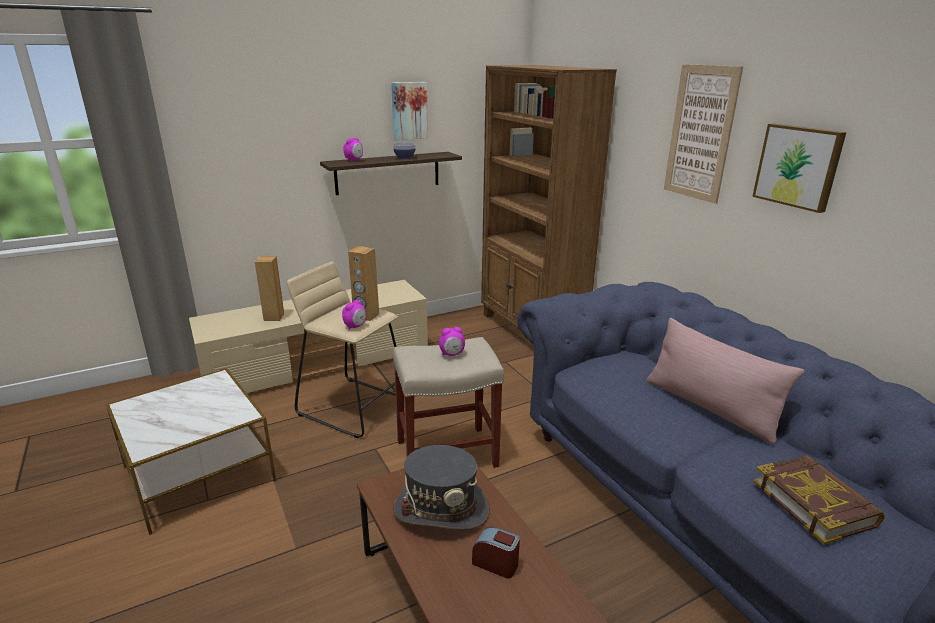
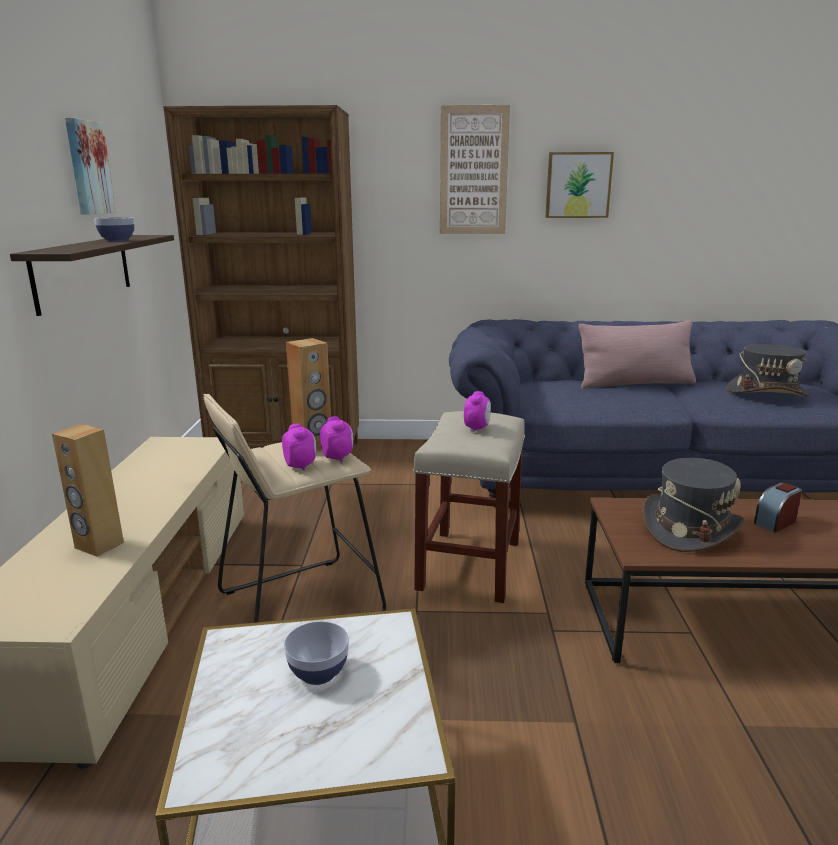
camera: 60 degrees left, 5 degrees down
(199, 407) = (318, 672): none -> bowl
(354, 160) = (64, 247): alarm clock -> alarm clock (301, 465)
(814, 503) = (766, 392): book -> grey hat

